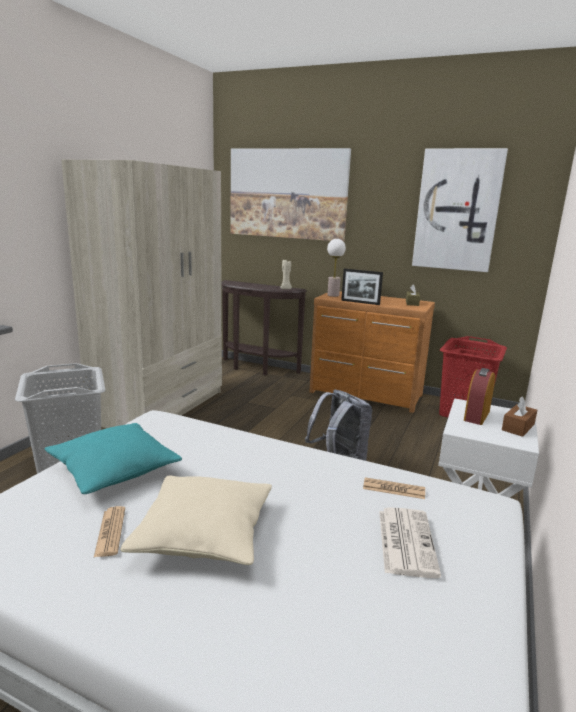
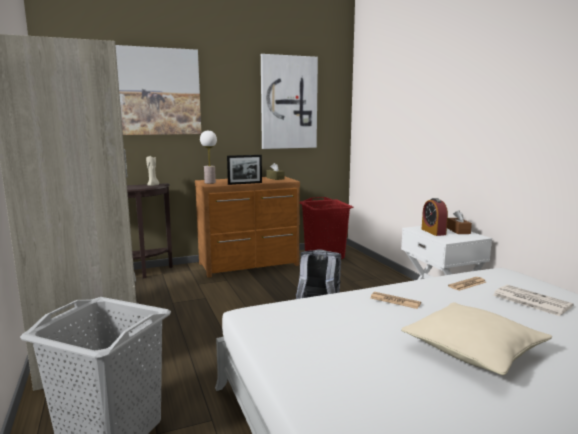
camera: 45 degrees left, 5 degrees down
(110, 532) = (436, 385): newspaper -> newspaper (395, 301)
(114, 470) = (328, 357): turquoise pillow -> none

